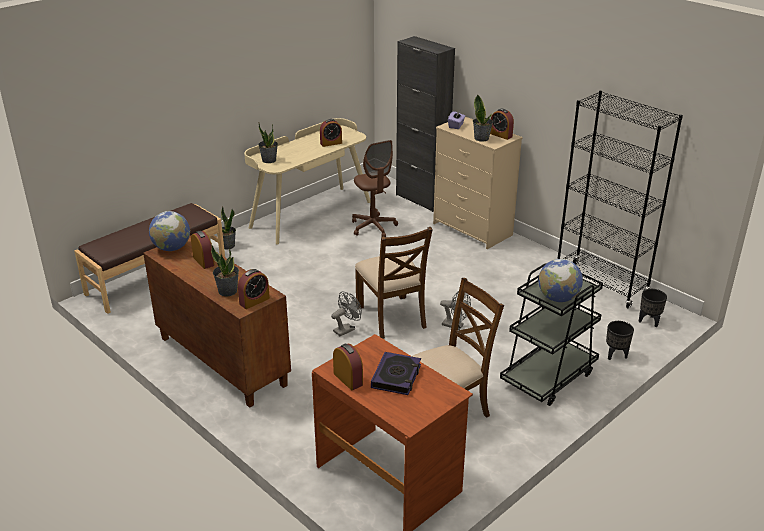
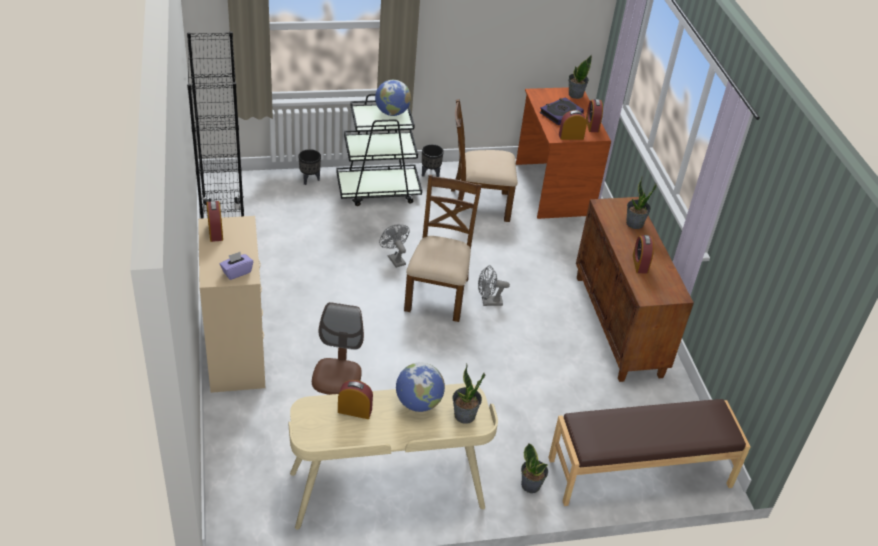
camera: 150 degrees left, 10 degrees up
(172, 248) = (663, 294): globe -> globe (418, 403)
(254, 301) = (618, 205): alarm clock -> alarm clock (571, 136)
(421, 199) = (225, 439): black cabinet -> none
(481, 138) = (242, 237): potted plant -> potted plant (575, 94)
(649, 321) = (244, 186): black planter -> black planter (430, 173)

